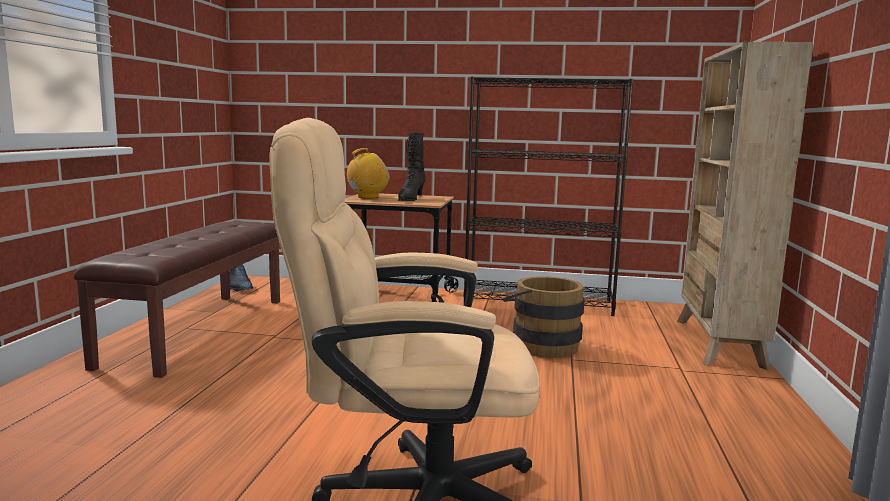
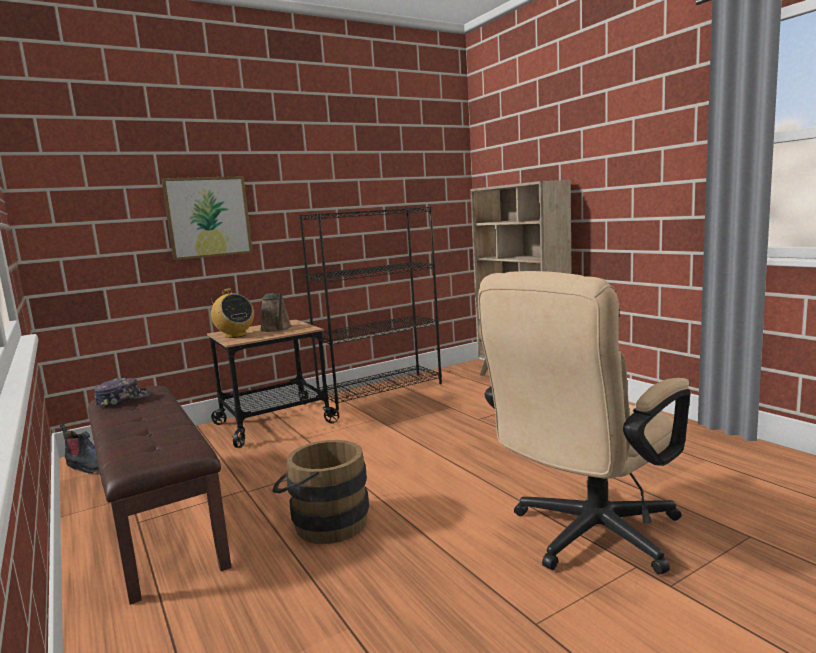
camera: 40 degrees left, 0 degrees up
(223, 226) = (123, 400): none -> cap
(367, 197) = (235, 335): radio -> radio turned 120 degrees clockwise
(384, 76) = (208, 217): none -> picture
(410, 199) = (277, 329): black boot -> brown watering can
(541, 345) = (444, 417): brown bucket -> brown bucket (324, 523)

